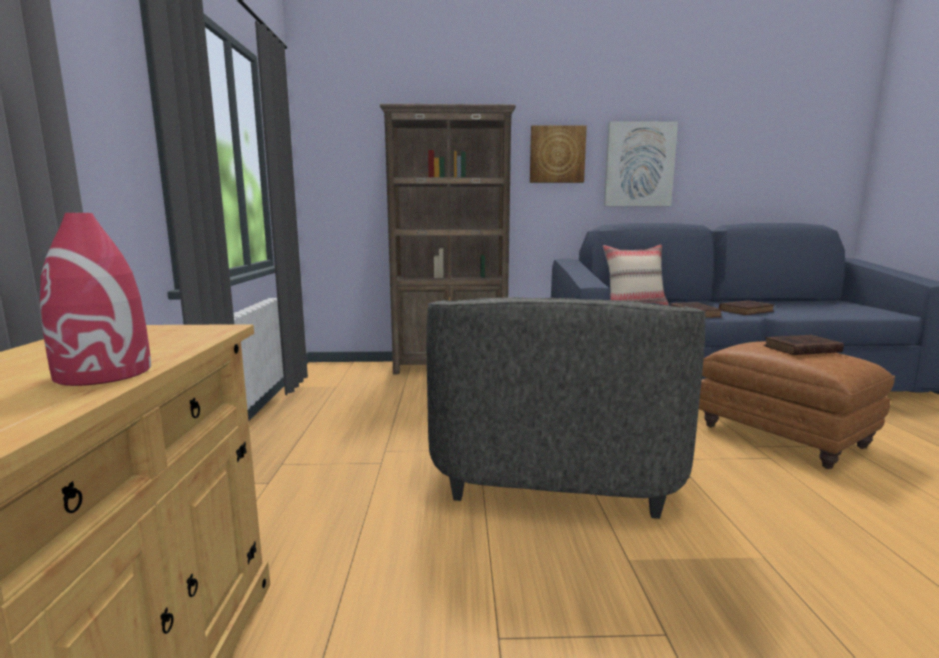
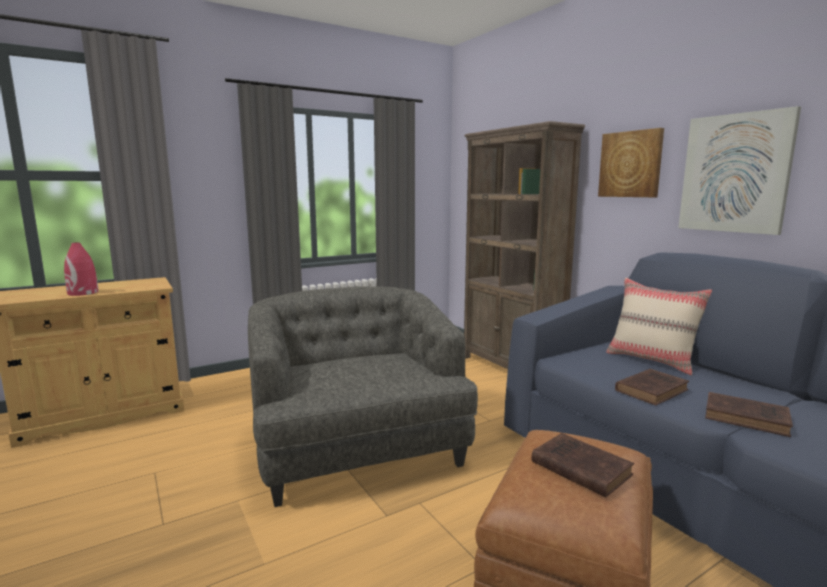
camera: 60 degrees right, 0 degrees up
(554, 465) = (357, 449): grey armchair -> grey armchair turned 90 degrees clockwise

